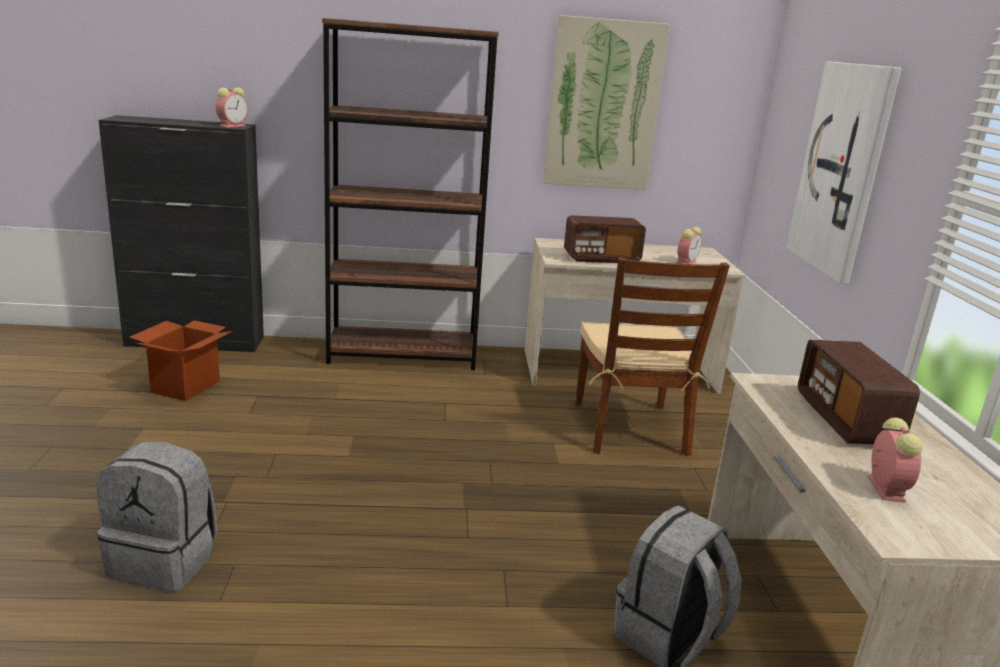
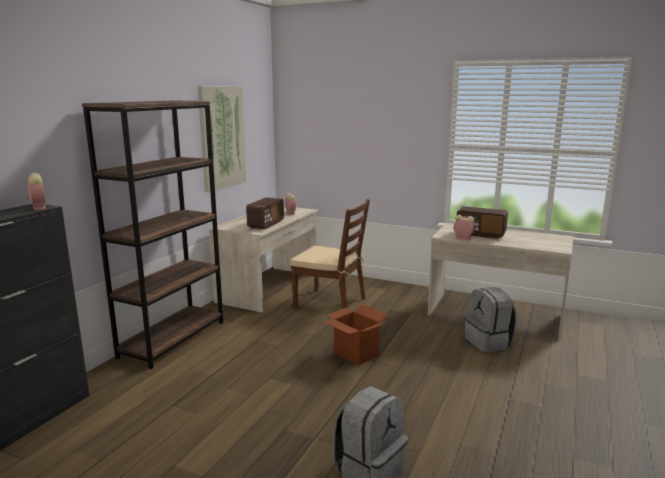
camera: 60 degrees left, 5 degrees down
(186, 386) = (117, 436): cardboard box -> cardboard box (355, 354)
(842, 169) = (365, 146): picture -> none
(884, 488) = (530, 243): alarm clock -> alarm clock (462, 238)

